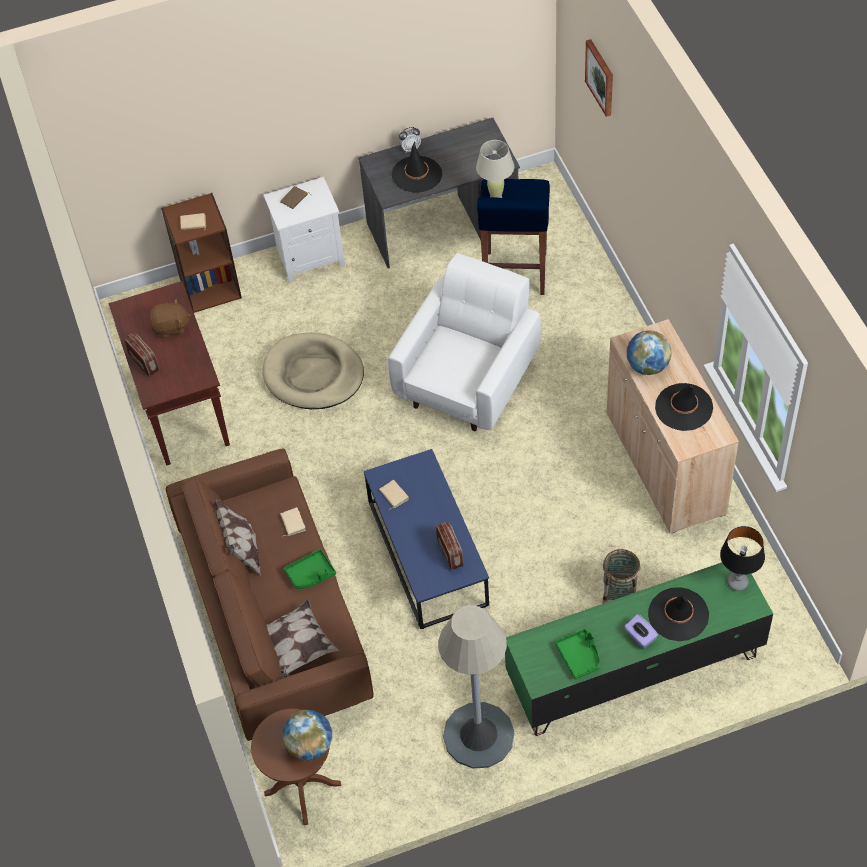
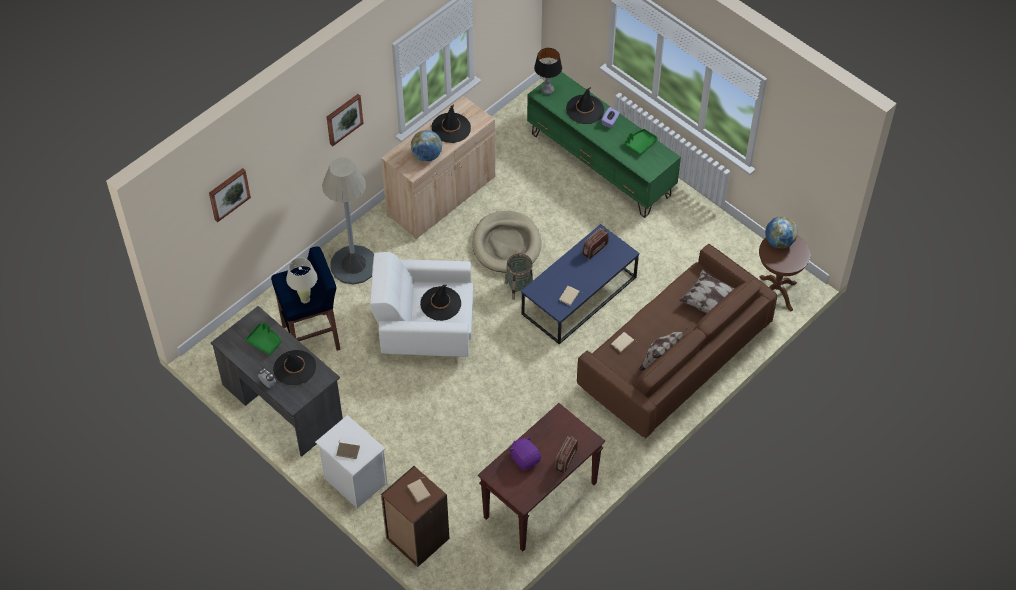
camera: 120 degrees left, 0 degrees up
(171, 327) = (525, 458): brown plush toy -> purple plush toy
(311, 574) = (654, 315): green tray -> green tray (265, 341)
(313, 374) = (468, 426): beige dog bed -> beige dog bed (506, 244)
(457, 361) = (440, 304): none -> black hat
(479, 735) = (687, 222): grey floor lamp -> grey floor lamp (353, 265)
(619, 594) = (552, 188): basket -> basket (519, 287)
(681, 223) = (343, 119): none -> picture

